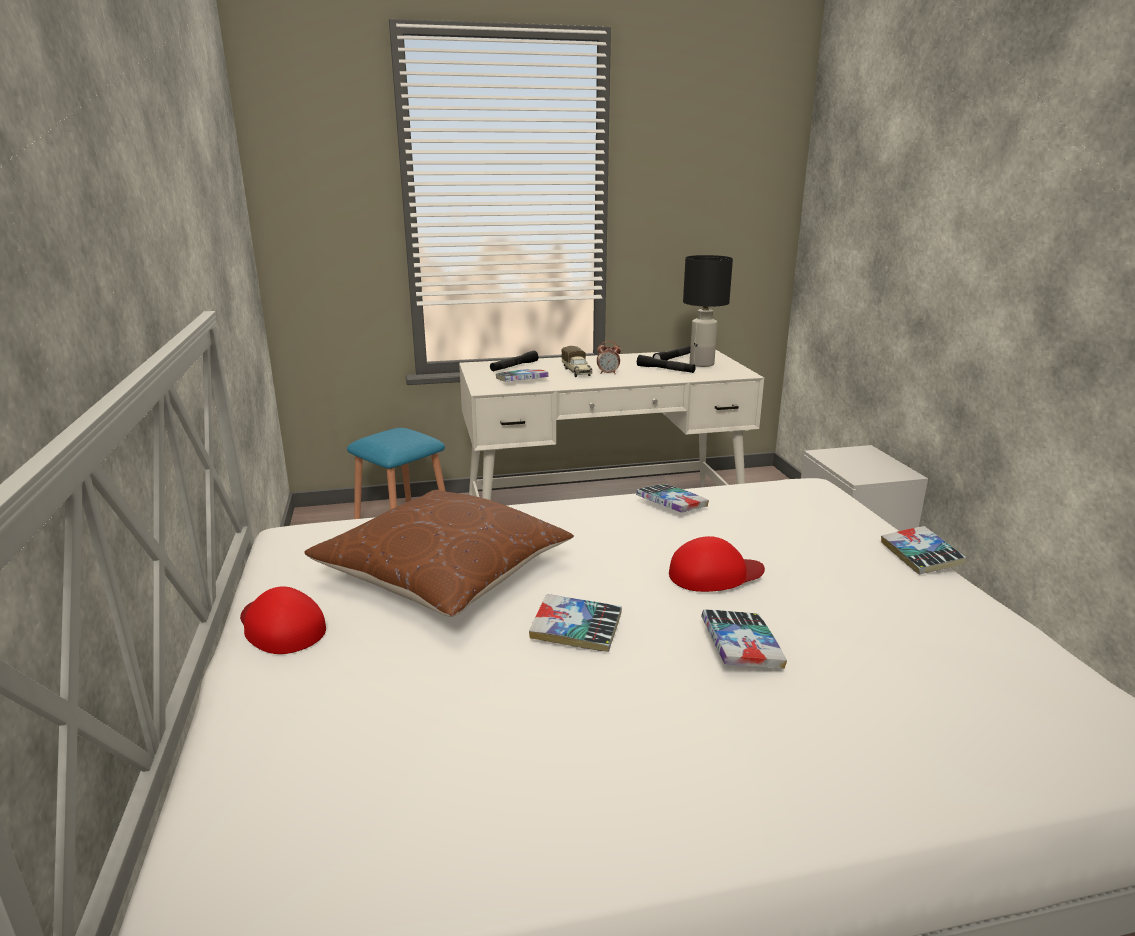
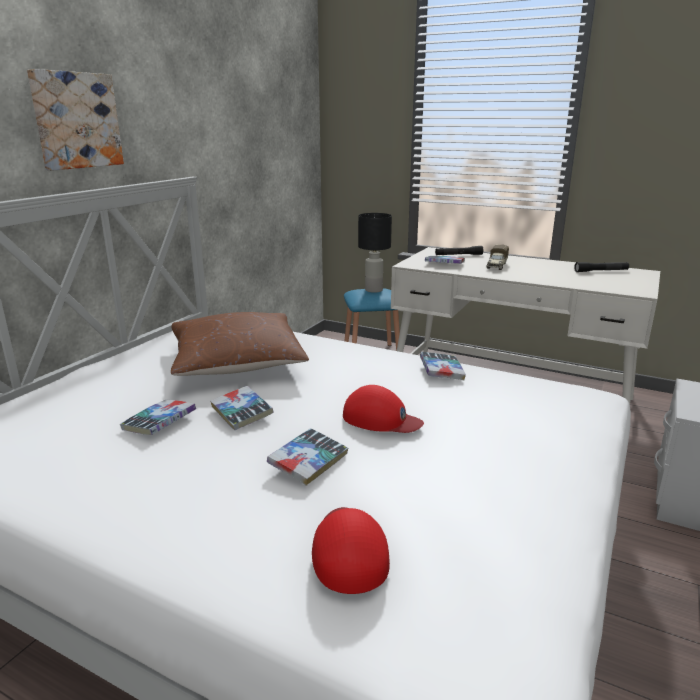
camera: 40 degrees right, 0 degrees up
(104, 239) = (75, 120): none -> picture
(280, 627) = (132, 359): red cap -> red cap (349, 551)
(608, 373) = (519, 271): alarm clock -> none
(665, 370) = (574, 277): black flashlight -> none
(701, 364) = (617, 279): black table lamp -> black table lamp (373, 290)
(920, 556) = (582, 475): book -> book (159, 422)

